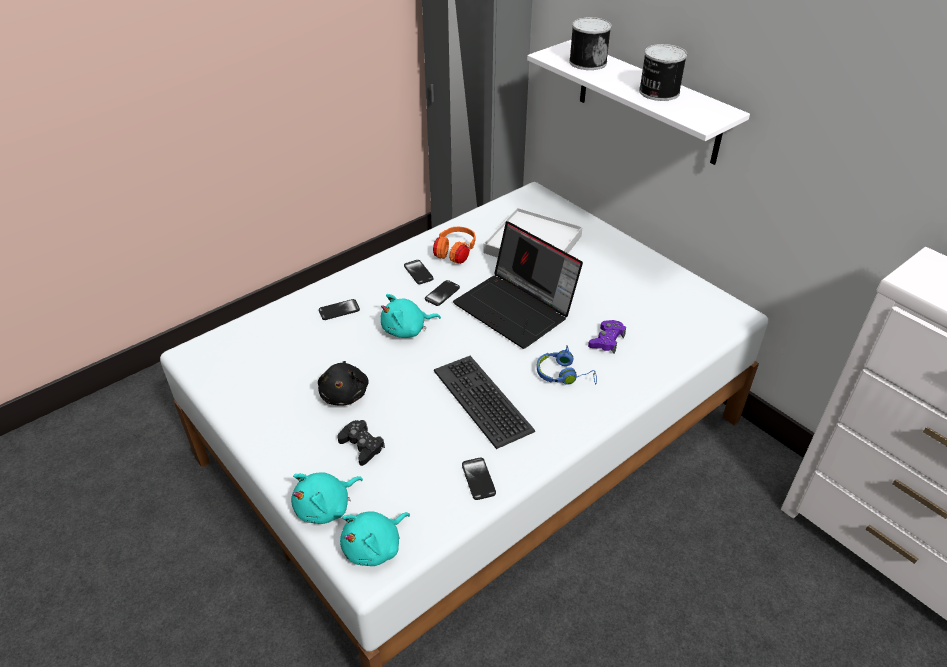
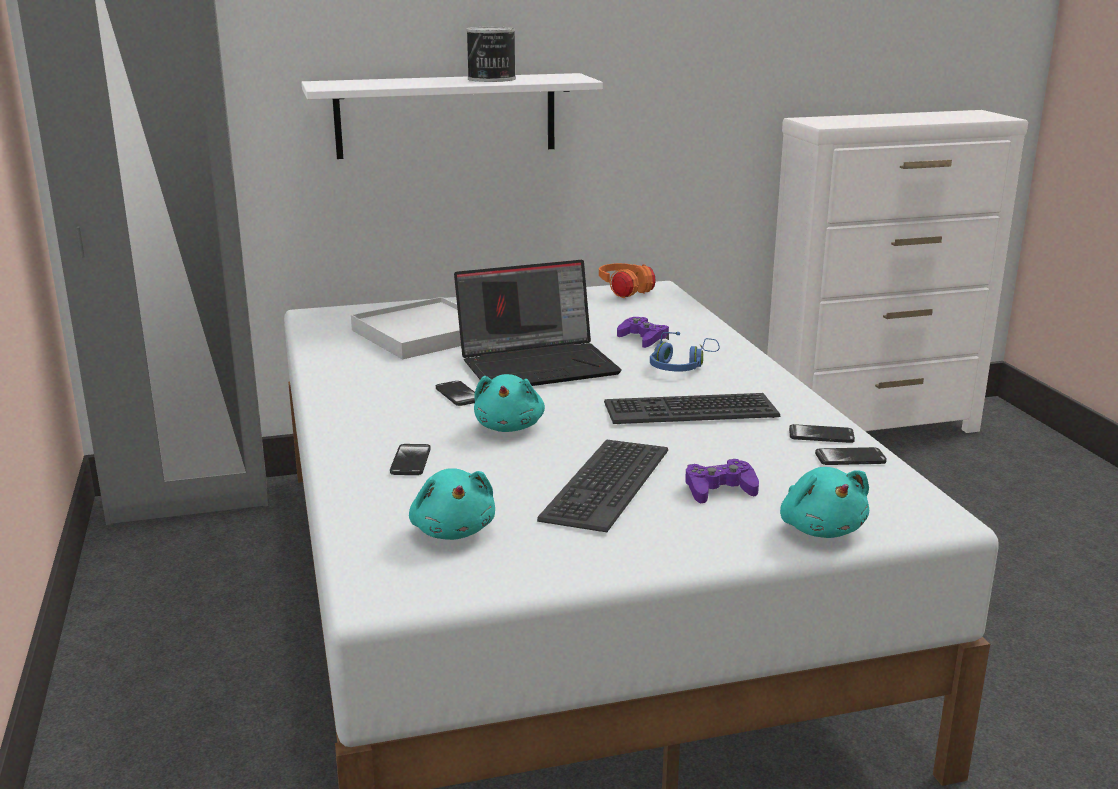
camera: 65 degrees left, 20 degrees down
(345, 393) = (604, 484): black plush toy -> keyboard
(362, 446) = (719, 489): black game controller -> purple game controller
(375, 547) = (904, 508): turquoise plush toy -> turquoise plush toy (453, 530)
(418, 273) = (392, 400): phone -> phone (850, 458)
(455, 254) = (381, 373): orange headphones -> orange headphones (625, 292)
(587, 62) = (375, 82): can -> none

